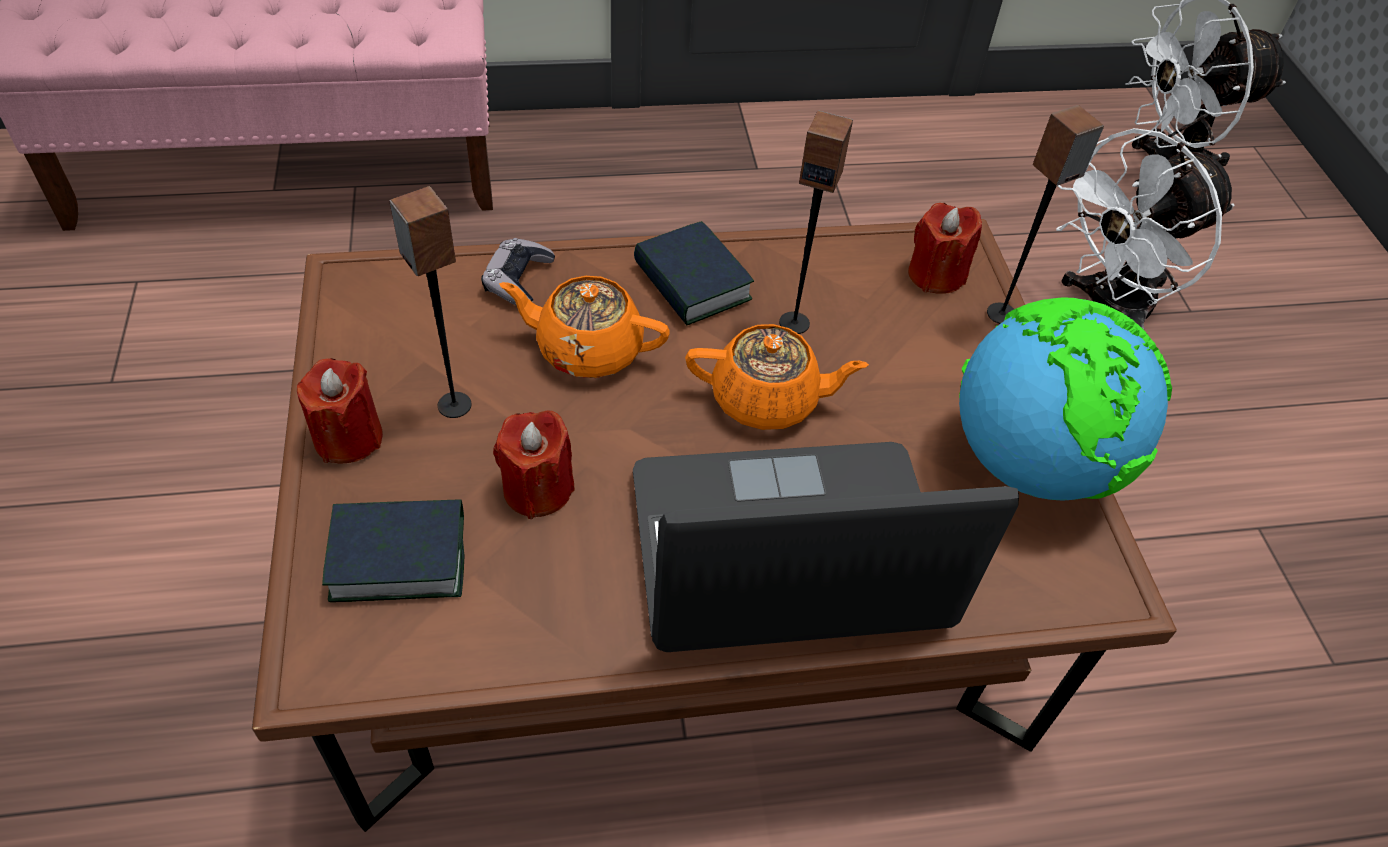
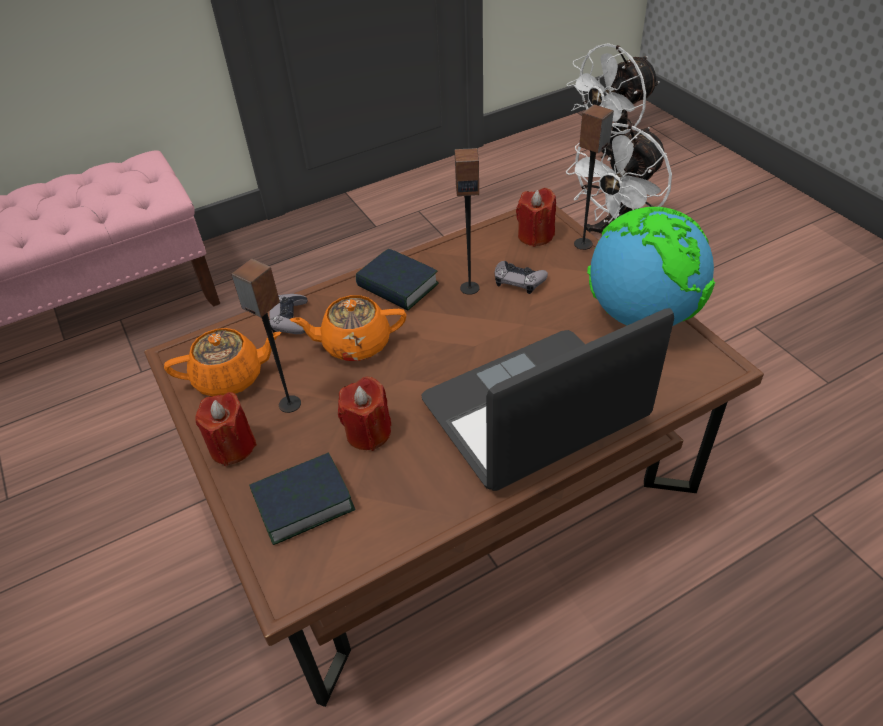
camera: 15 degrees left, 5 degrees down
(767, 400) = (477, 335): orange teapot -> orange teapot (231, 377)
(873, 337) = (519, 280): none -> grey game controller

